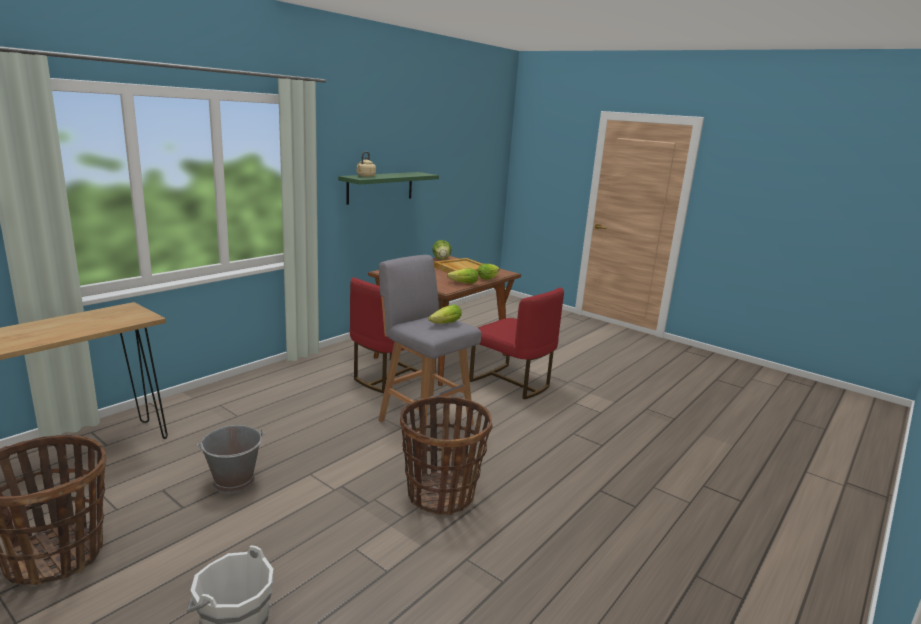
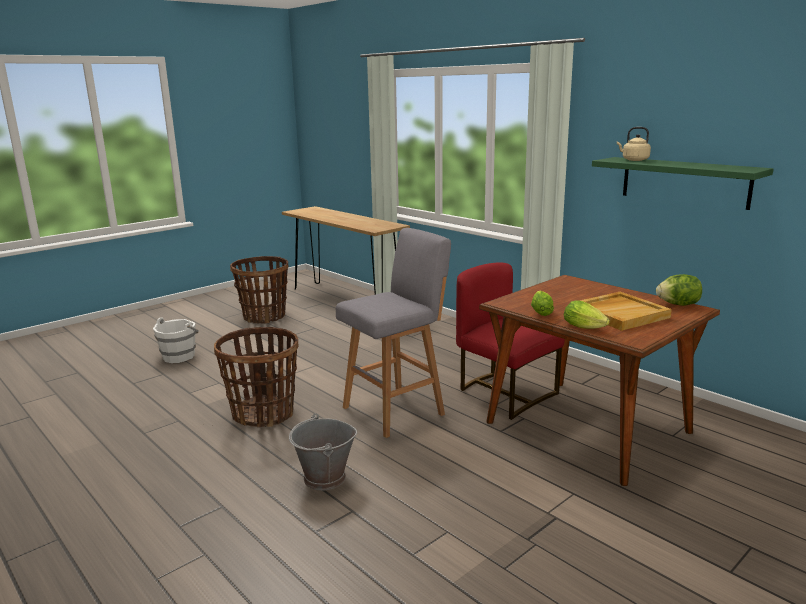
camera: 100 degrees right, 0 degrees up
(234, 481) = (316, 344): grey bucket -> grey bucket (324, 478)
(443, 324) = (380, 303): lettuce -> none
(512, 383) = (510, 478): red chair -> none

